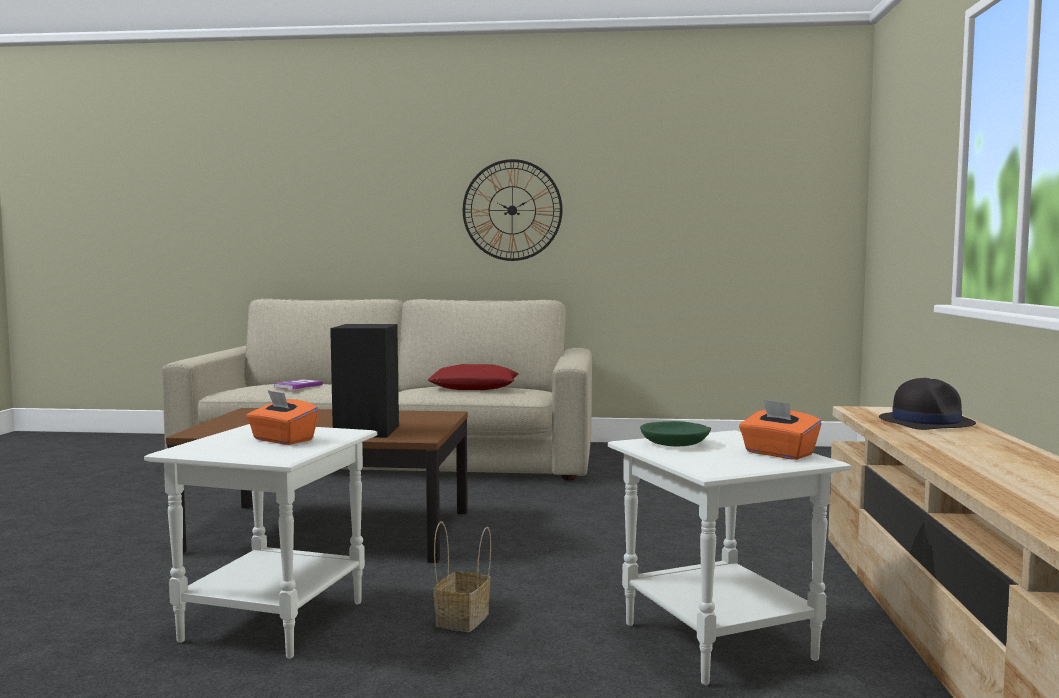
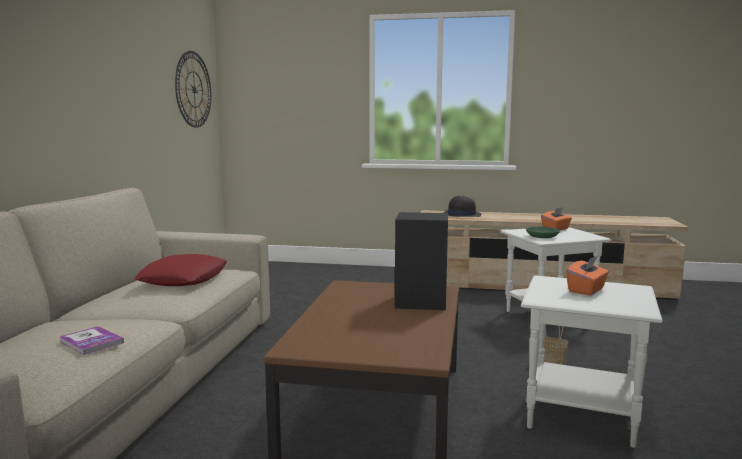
camera: 85 degrees left, 5 degrees up
(512, 210) = (56, 96): wall clock -> wall clock (193, 89)

